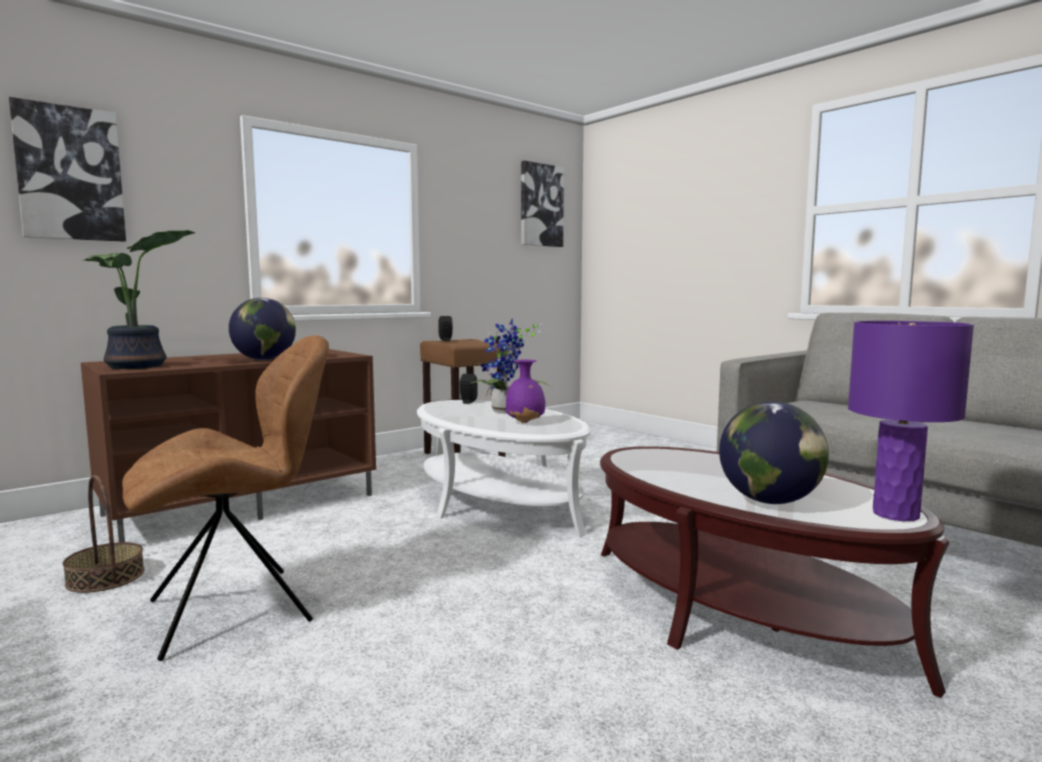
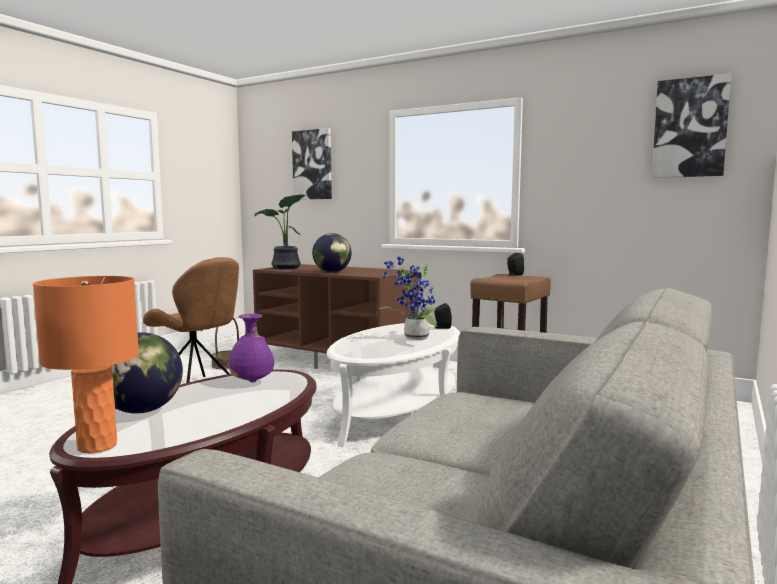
camera: 70 degrees right, 0 degrees up
(526, 422) = (375, 346): purple vase -> purple vase (252, 382)
(895, 514) = (98, 446): purple table lamp -> orange table lamp

